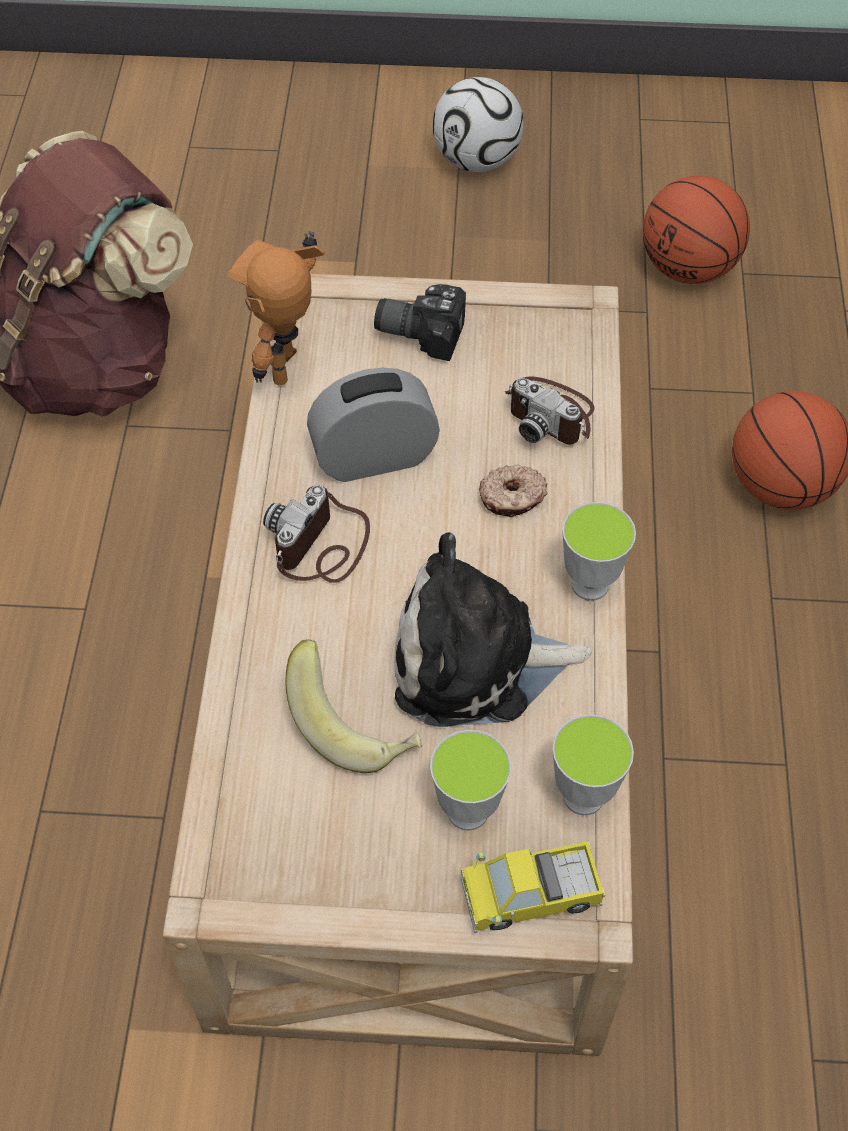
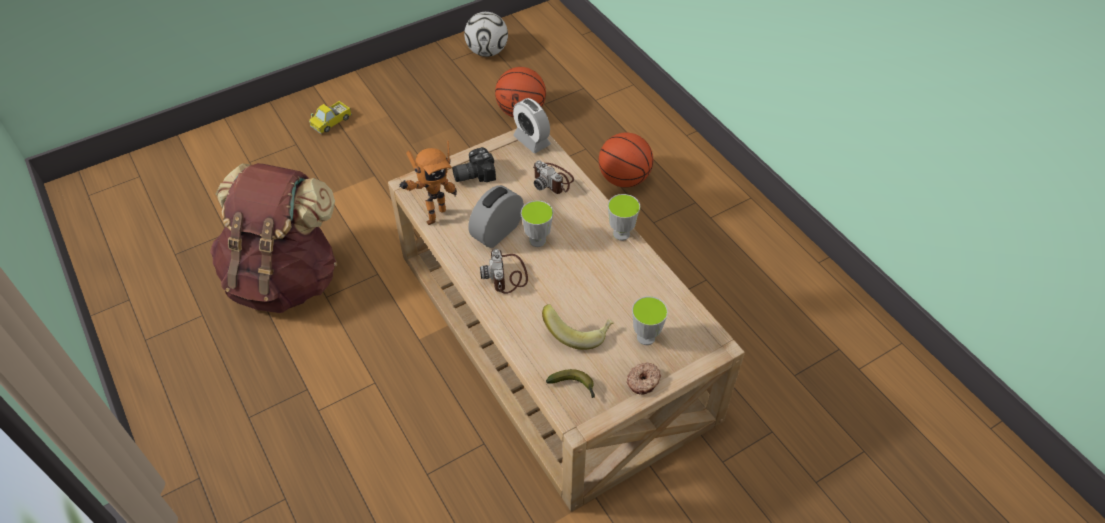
camera: 35 degrees left, 5 degrees down
(261, 821) = (574, 386): none -> banana
(293, 369) = (433, 215): toy robot -> toy robot turned 120 degrees counterclockwise
(476, 661) = (603, 284): plush toy -> none
(477, 160) = (394, 108): football -> football (487, 51)
(512, 498) = (564, 218): donut -> donut (643, 381)
(530, 895) = (693, 351): toy truck -> toy truck (331, 122)
(551, 414) = (553, 180): camera -> camera turned 45 degrees clockwise
(575, 321) = (532, 140): none -> alarm clock
(583, 796) = (682, 307): cup -> cup (537, 240)

